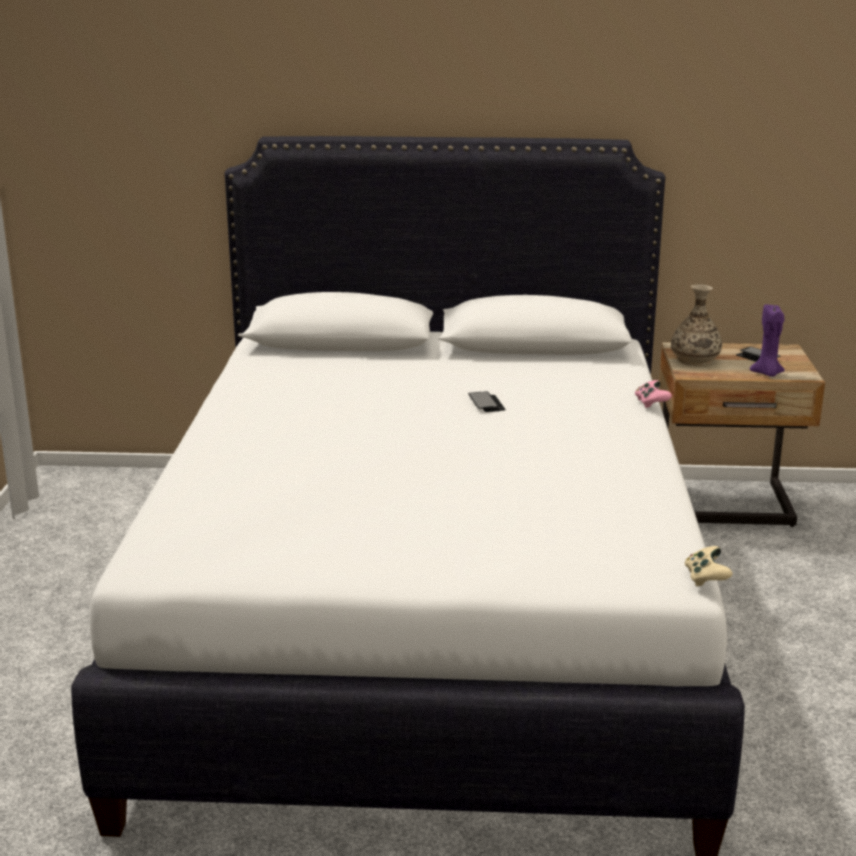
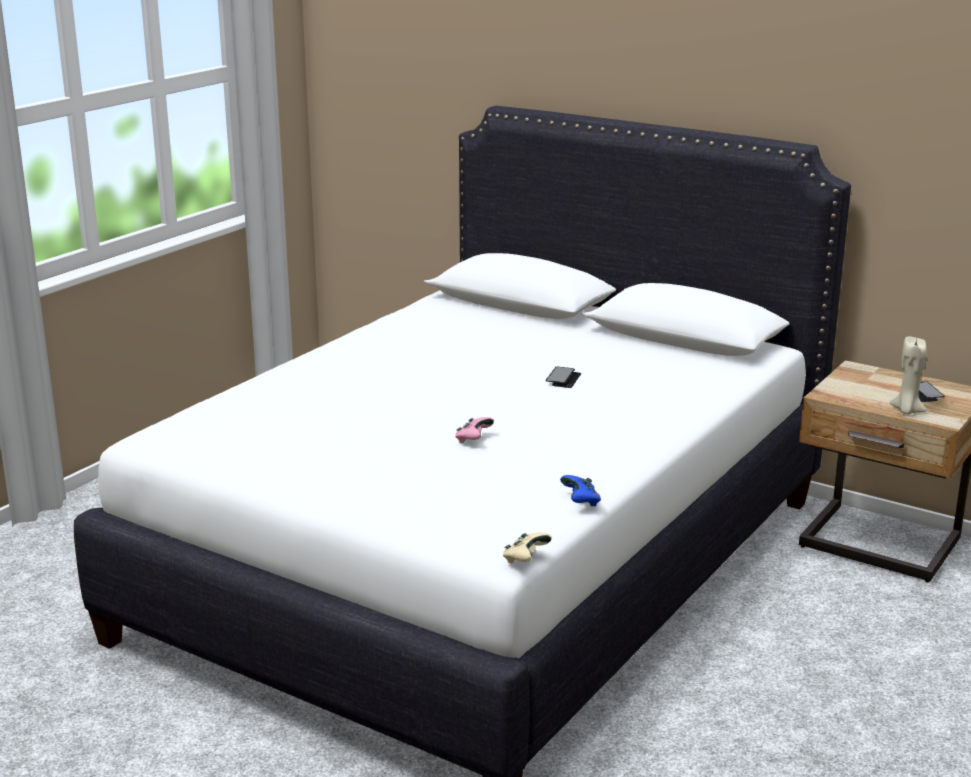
camera: 30 degrees right, 0 degrees up
(651, 403) = (711, 409): pink game controller -> pink game controller (473, 439)
(671, 511) = (581, 501): none -> blue game controller
(695, 360) = (851, 383): vase -> none
(767, 374) = (907, 411): purple candle -> beige candle

